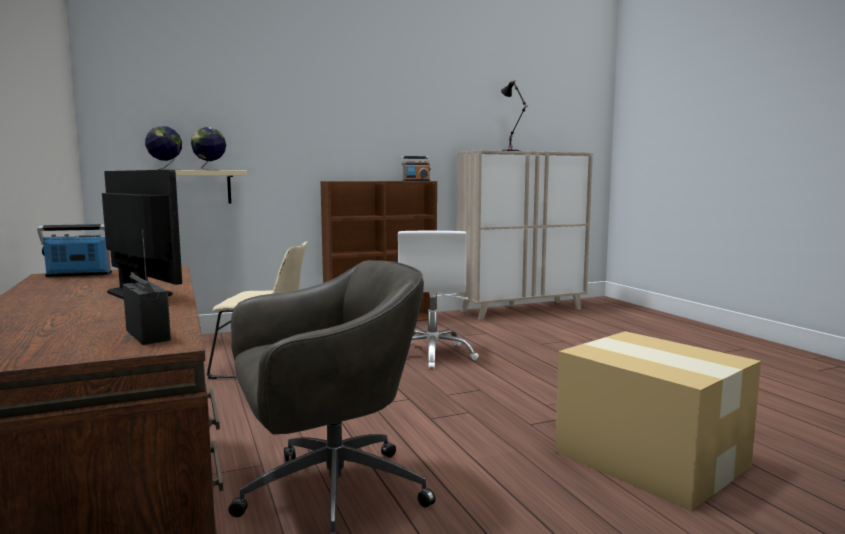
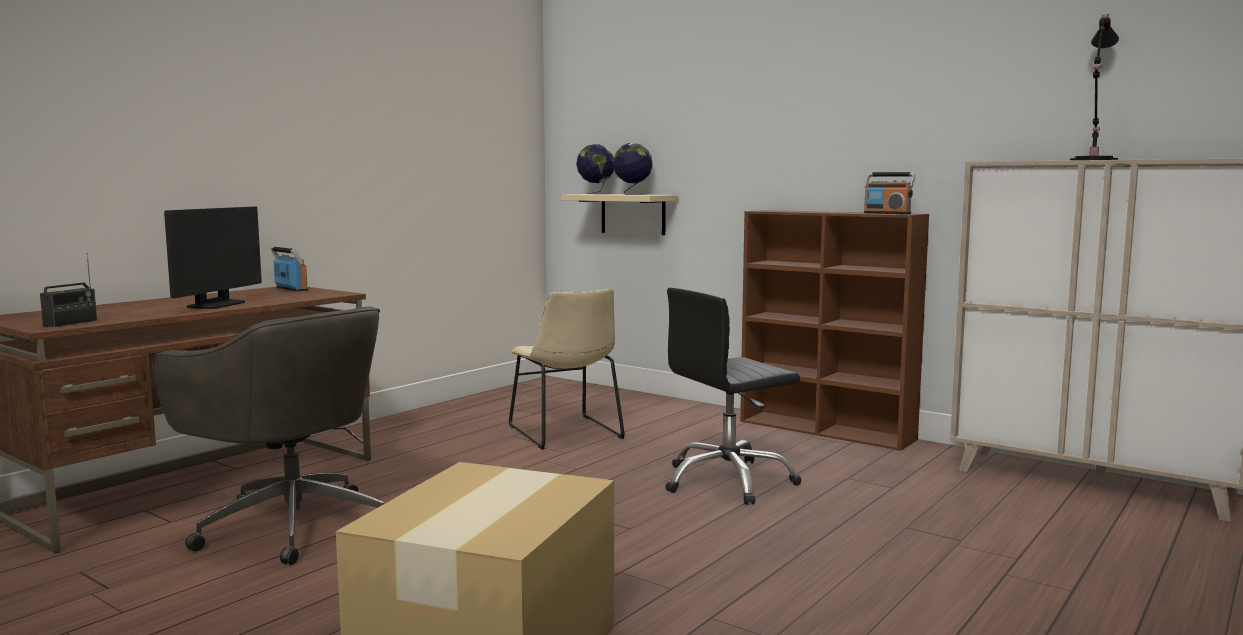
camera: 60 degrees right, 0 degrees up
(432, 355) = (728, 481): white office chair -> black office chair

